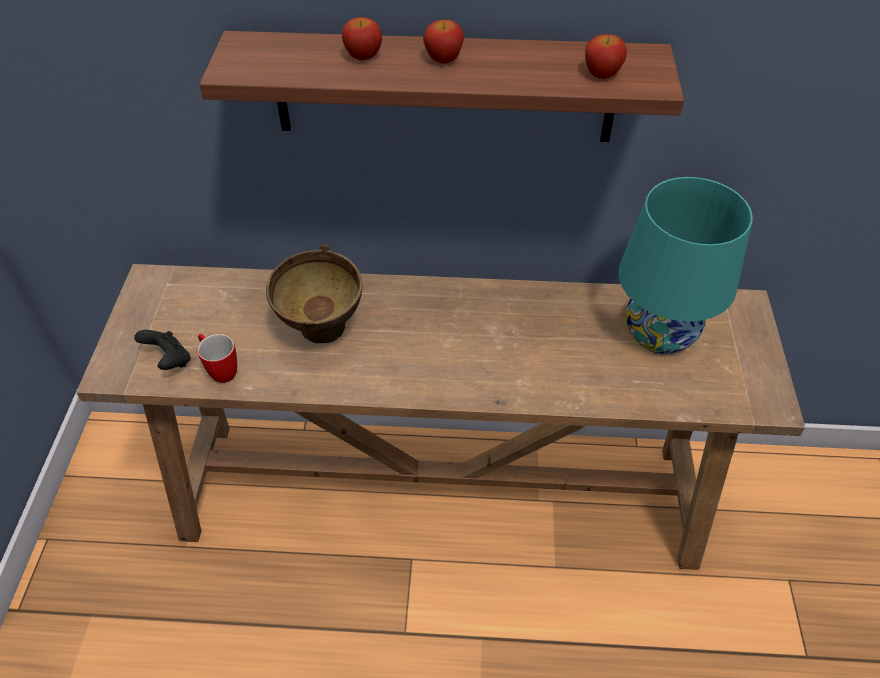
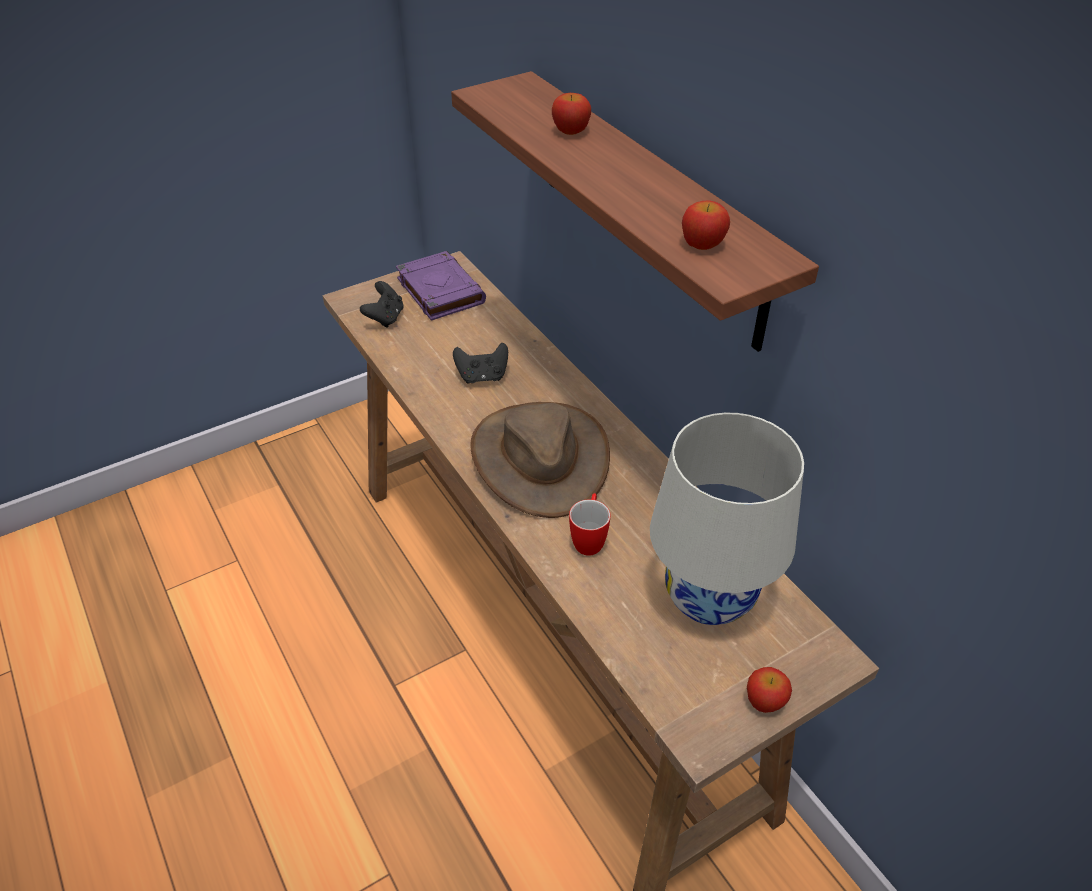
camera: 55 degrees right, 5 degrees down
(174, 305) = (439, 290): none -> purple book
(220, 370) = (399, 345): mug -> mug (589, 539)
(322, 335) = (482, 377): brown bowl -> black game controller
(443, 59) = (616, 164): apple -> apple (765, 701)
(452, 349) = (539, 458): none -> brown hat
(659, 333) = (708, 596): turquoise table lamp -> white table lamp

